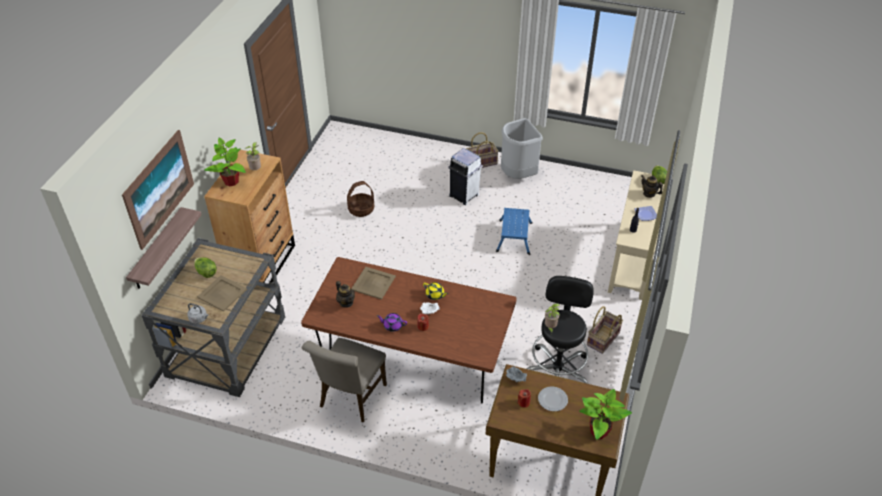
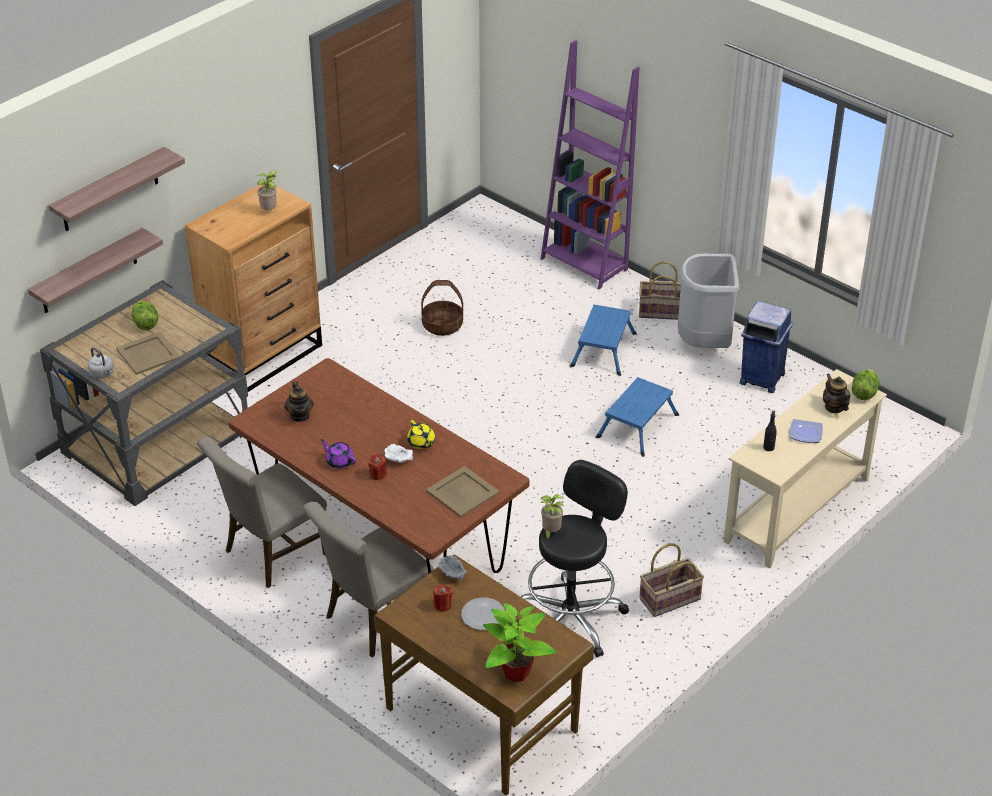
camera: 25 degrees right, 5 degrees down
(159, 188) = (109, 190): picture -> shelf
(231, 182) = (229, 217): potted plant -> none
(373, 283) = (350, 403): beige tray -> beige tray (462, 492)
(419, 146) = (584, 264): none -> purple bookcase
(443, 420) = (373, 621): none -> beige chair
(464, 195) = (603, 349): white trash can -> blue step ladder
(561, 186) = (761, 378): none -> blue trash can

